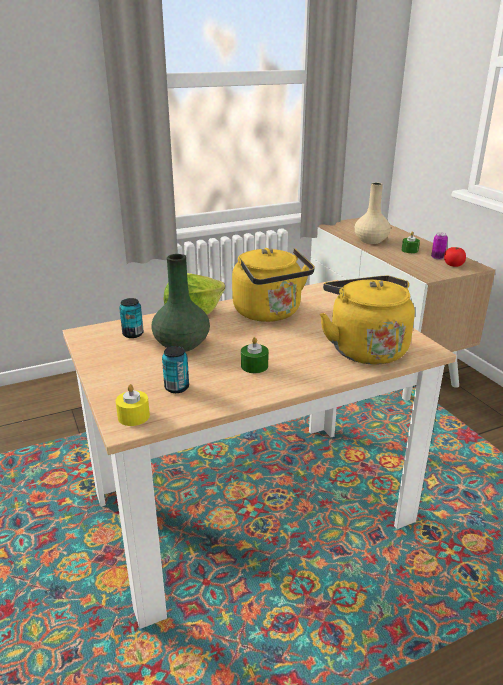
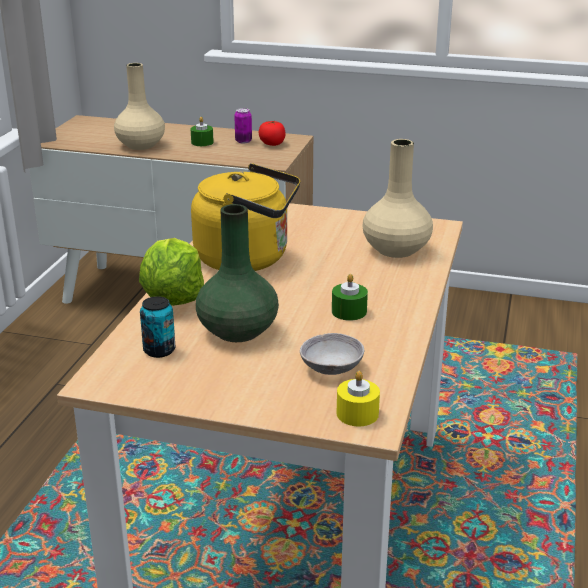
camera: 50 degrees left, 0 degrees up
(176, 387) = (331, 368): can -> grey bowl
(364, 348) = (395, 249): yellow kettle -> beige vase

